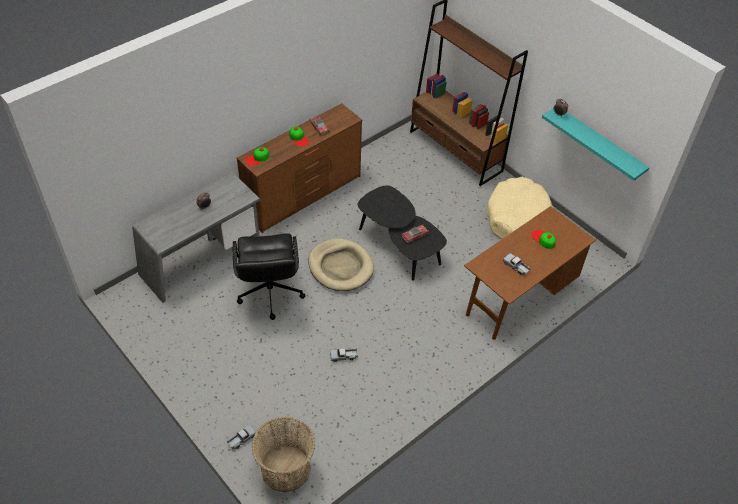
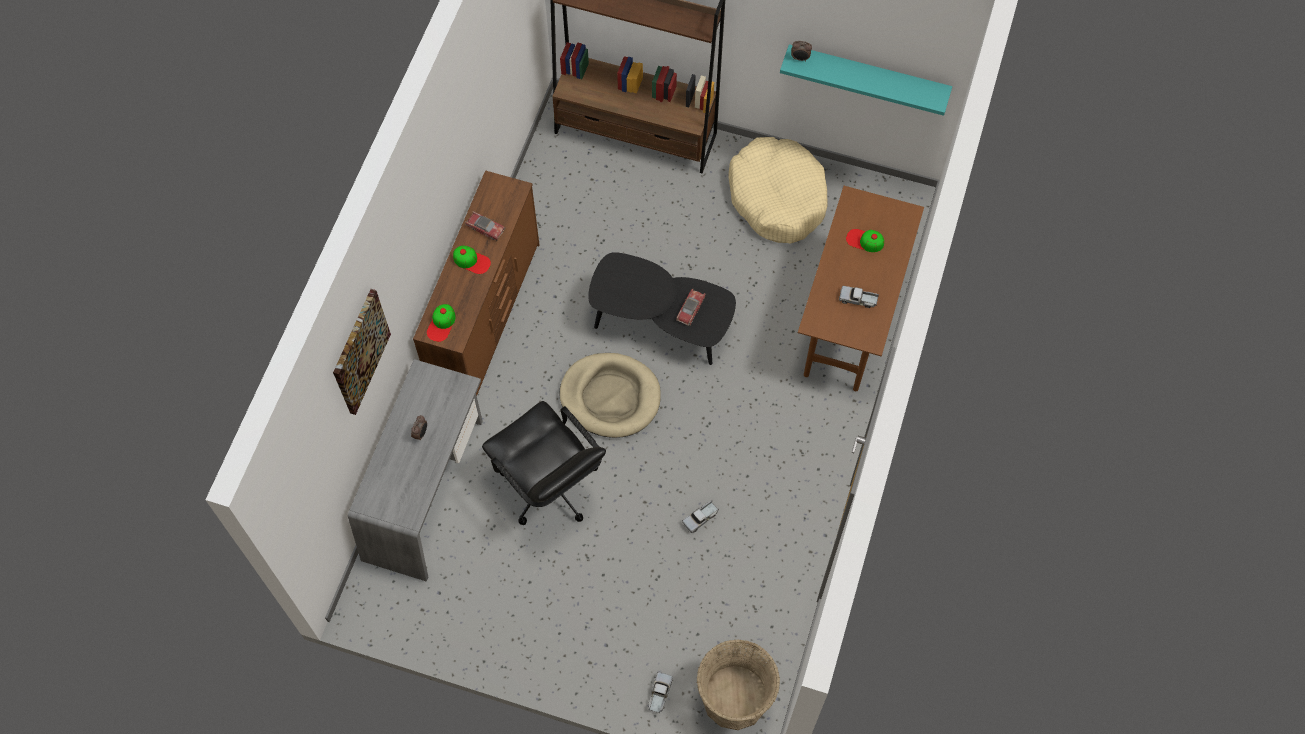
camera: 30 degrees left, 15 degrees up
(179, 116) = (359, 351): none -> picture

